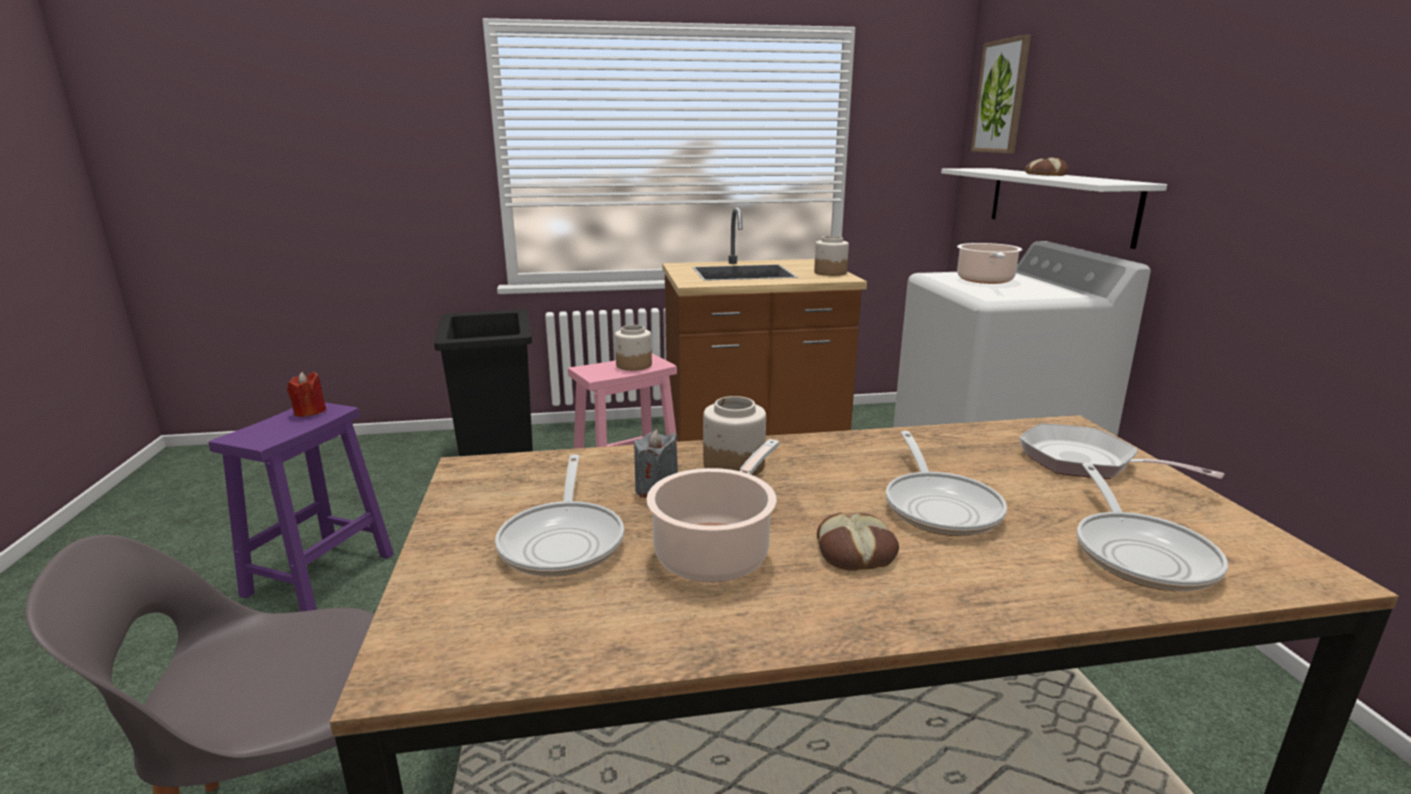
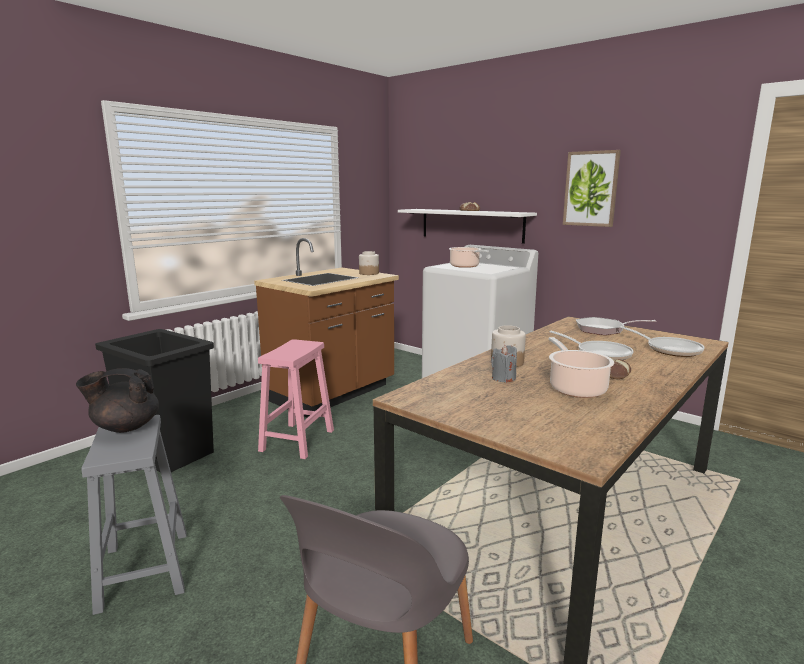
camera: 40 degrees left, 5 degrees down
(310, 412) = (125, 427): red candle -> black teapot
(321, 573) = (144, 568): purple stool -> grey stool
(564, 541) = (520, 404): frying pan -> none
(634, 365) = (298, 347): jar -> none
(1001, 97) = (418, 170): picture -> picture (591, 189)

